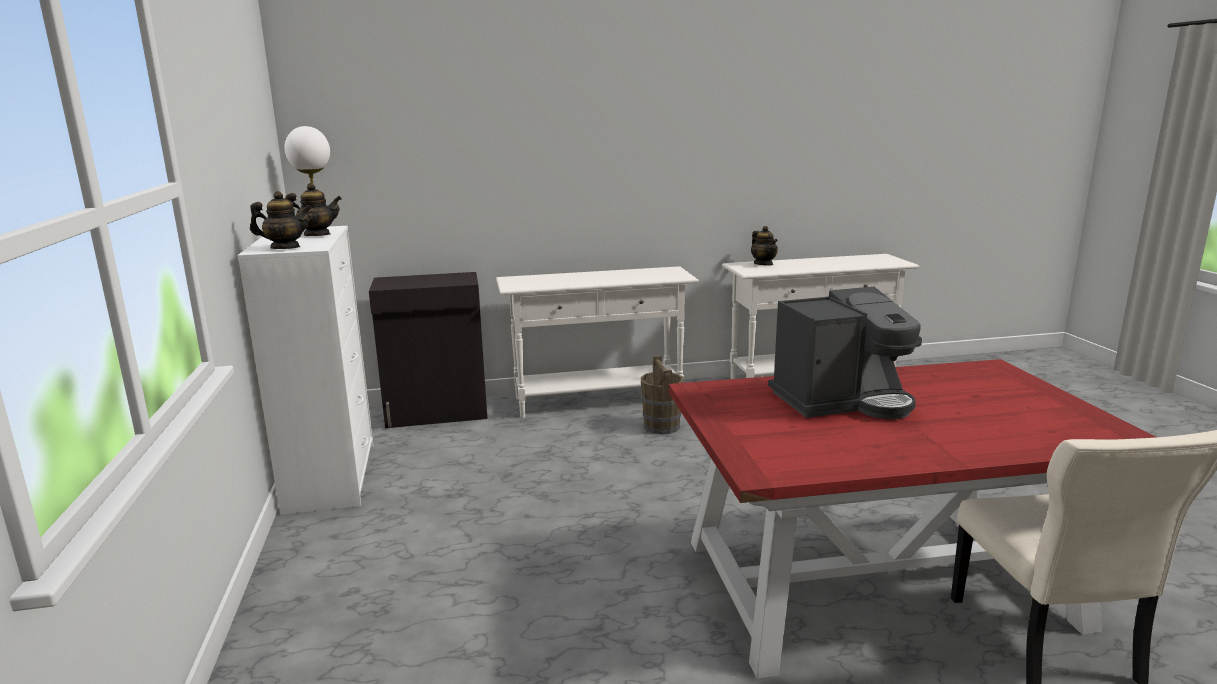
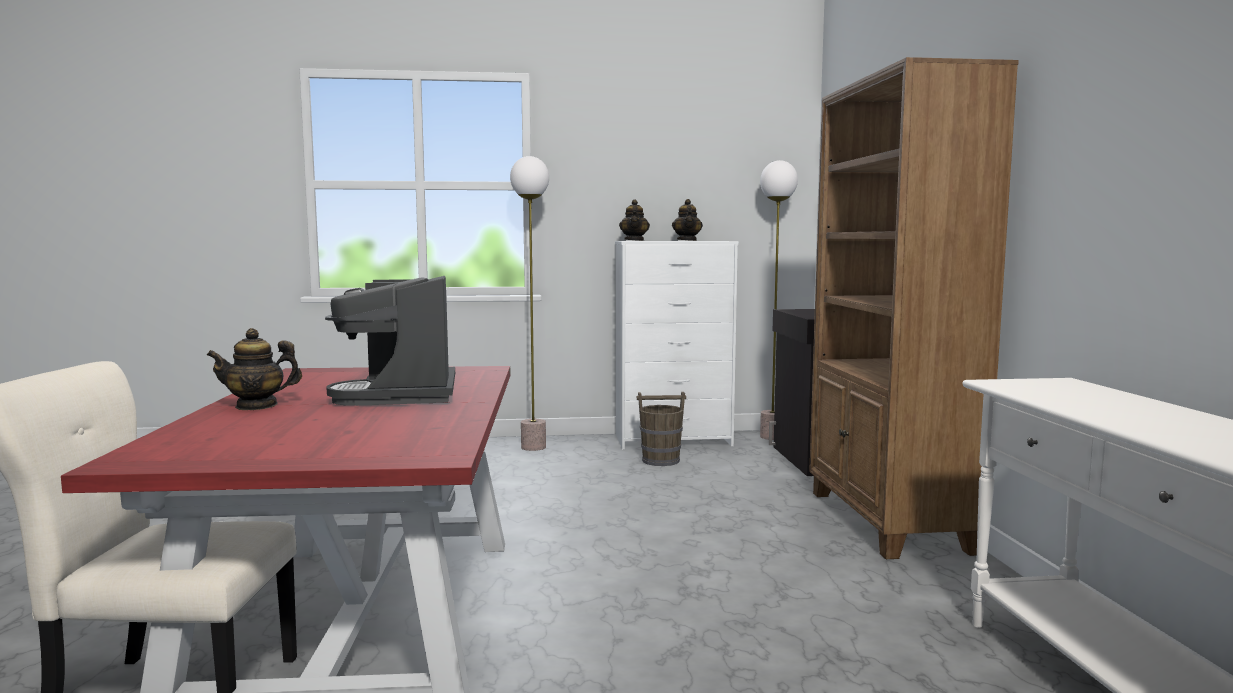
camera: 95 degrees right, 10 degrees down
(322, 571) = (534, 447): none -> floor lamp
(599, 401) = (887, 522): white console table -> brown bookcase
(661, 426) = (806, 550): brown bucket -> brown bucket (661, 460)
(763, 264) = (1089, 391): teapot -> teapot (257, 406)

